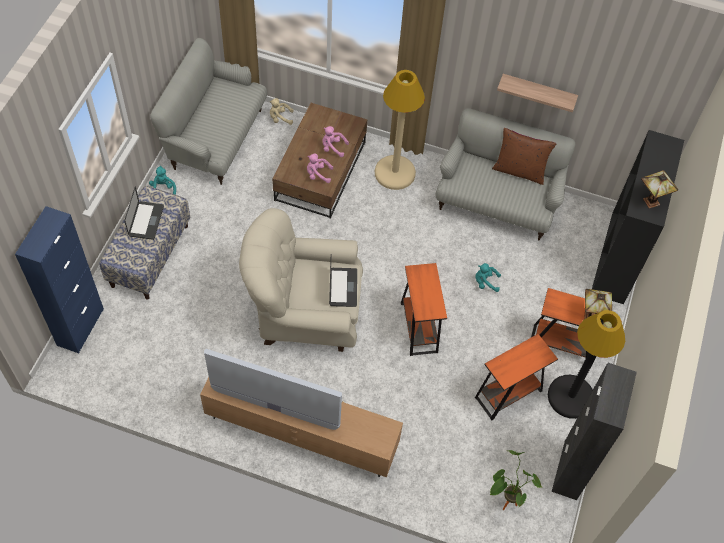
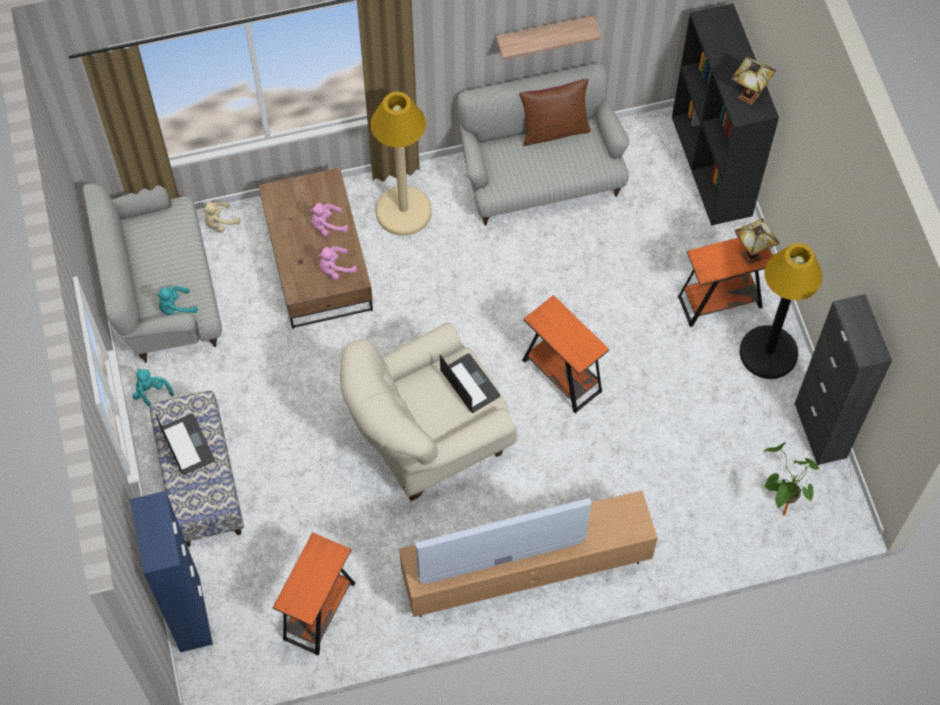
camera: 30 degrees left, 5 degrees up
(485, 282) = (594, 280): turquoise plush toy -> turquoise plush toy (176, 308)
(508, 394) = (705, 390): orange side table -> orange side table (319, 611)

